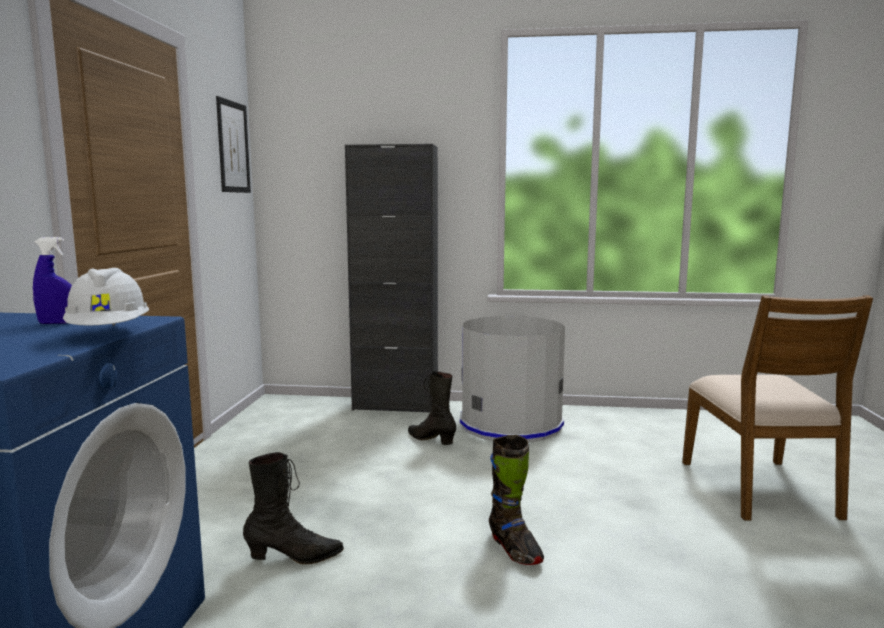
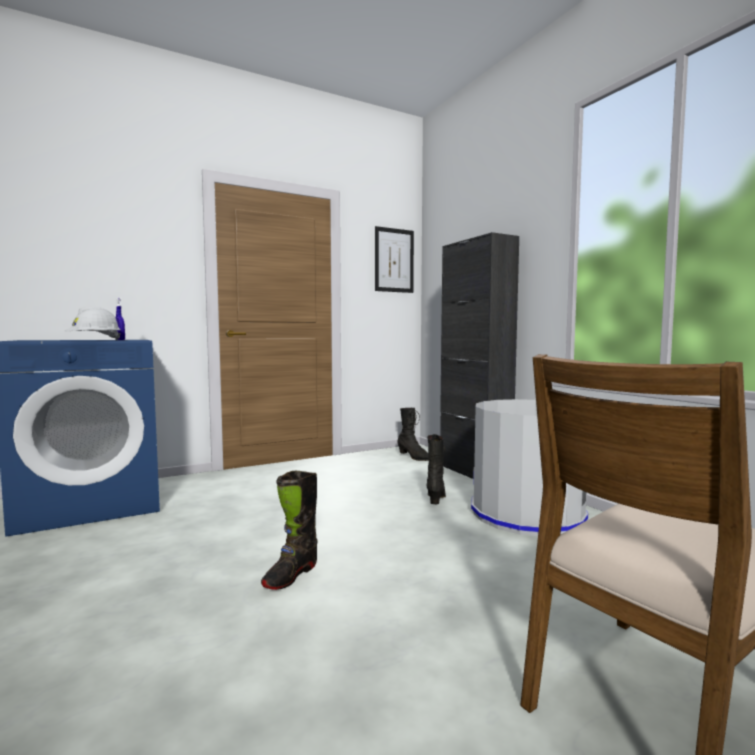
camera: 55 degrees right, 5 degrees down
(294, 557) = (218, 515): black boot -> black boot (414, 457)

